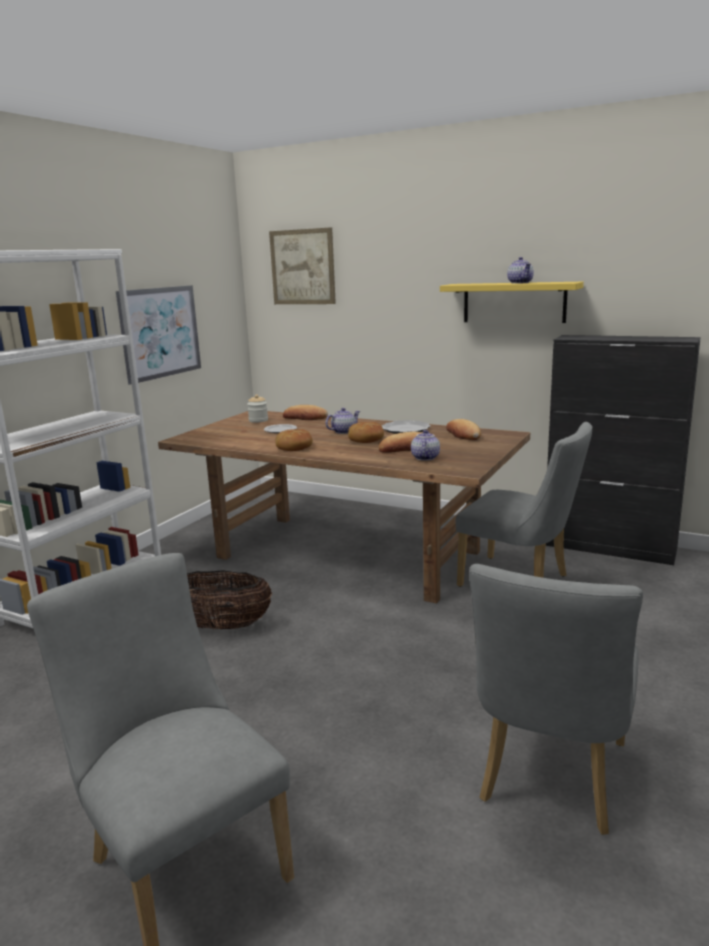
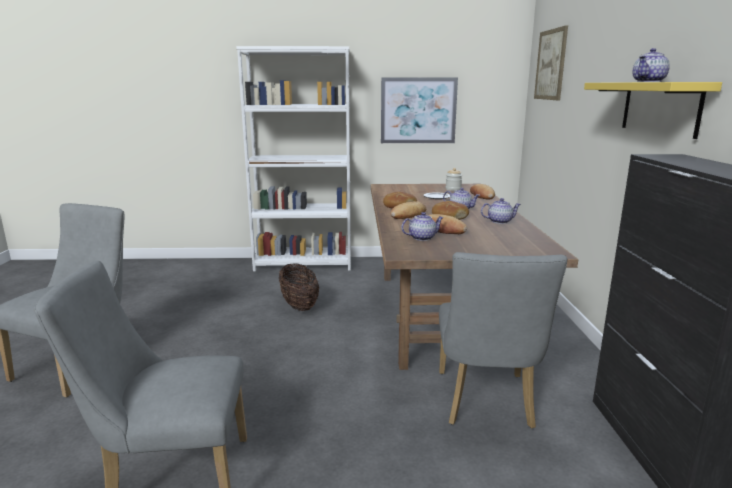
camera: 60 degrees right, 0 degrees up
(405, 429) = (499, 221): plate -> teapot
(463, 434) = (517, 238): bread -> bread (408, 215)

